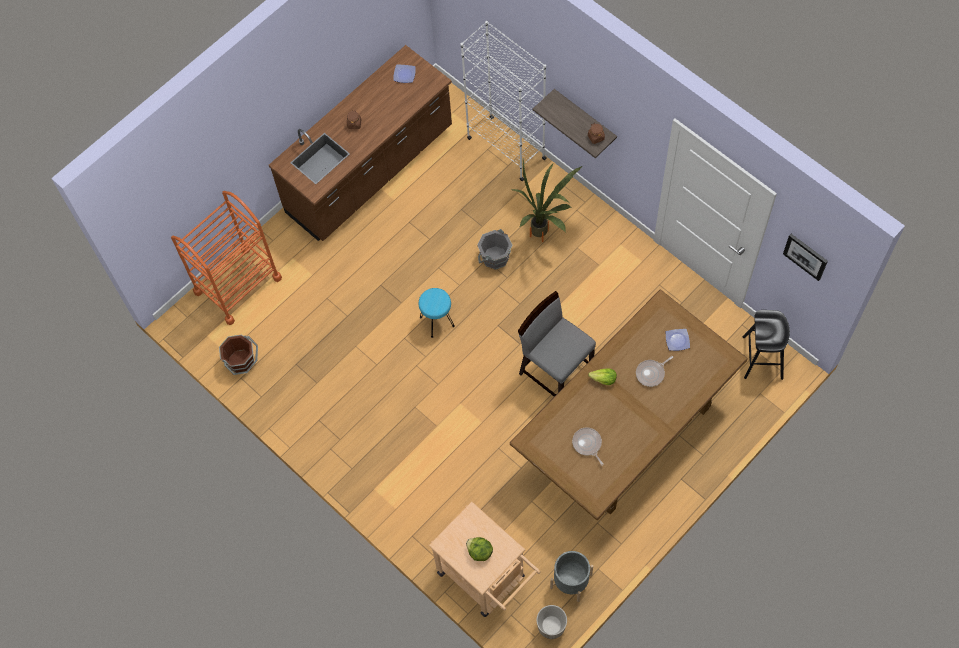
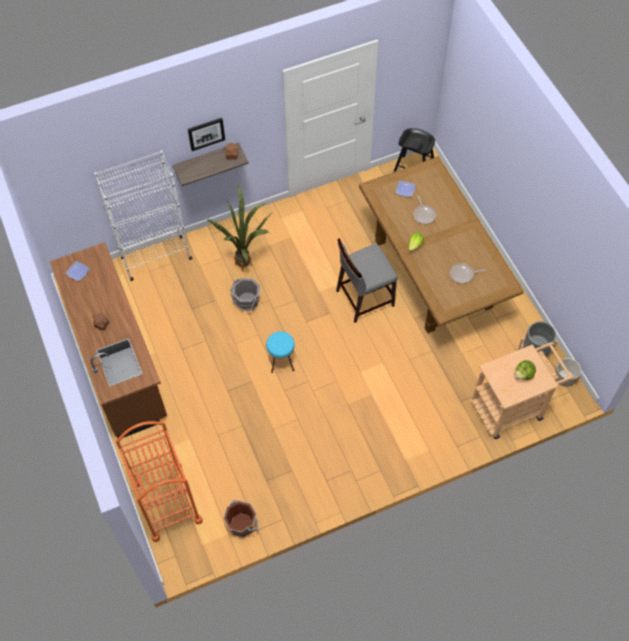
camera: 70 degrees left, 5 degrees down
(806, 256) = (410, 64): picture -> picture (206, 133)

